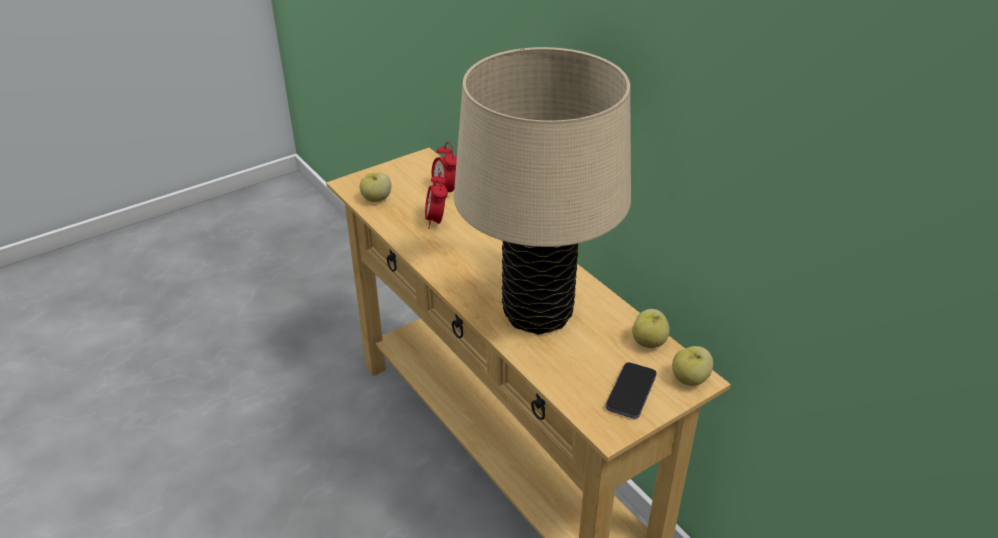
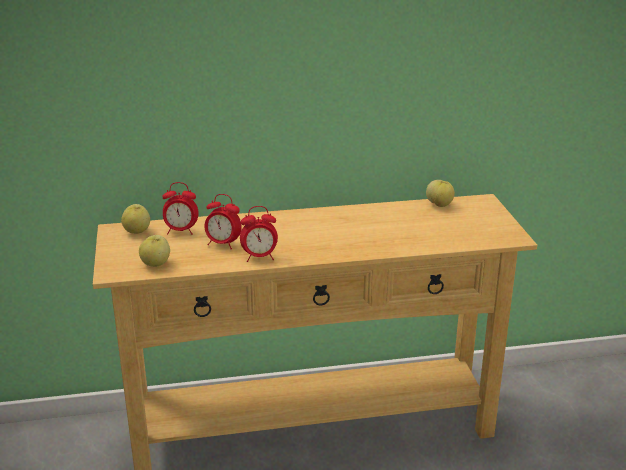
camera: 65 degrees left, 10 degrees down
(425, 250) = (259, 257): none -> alarm clock
(537, 313) = (381, 232): beige table lamp -> none
(631, 392) = (483, 222): phone -> none
(690, 379) = (483, 203): apple -> apple (137, 231)

